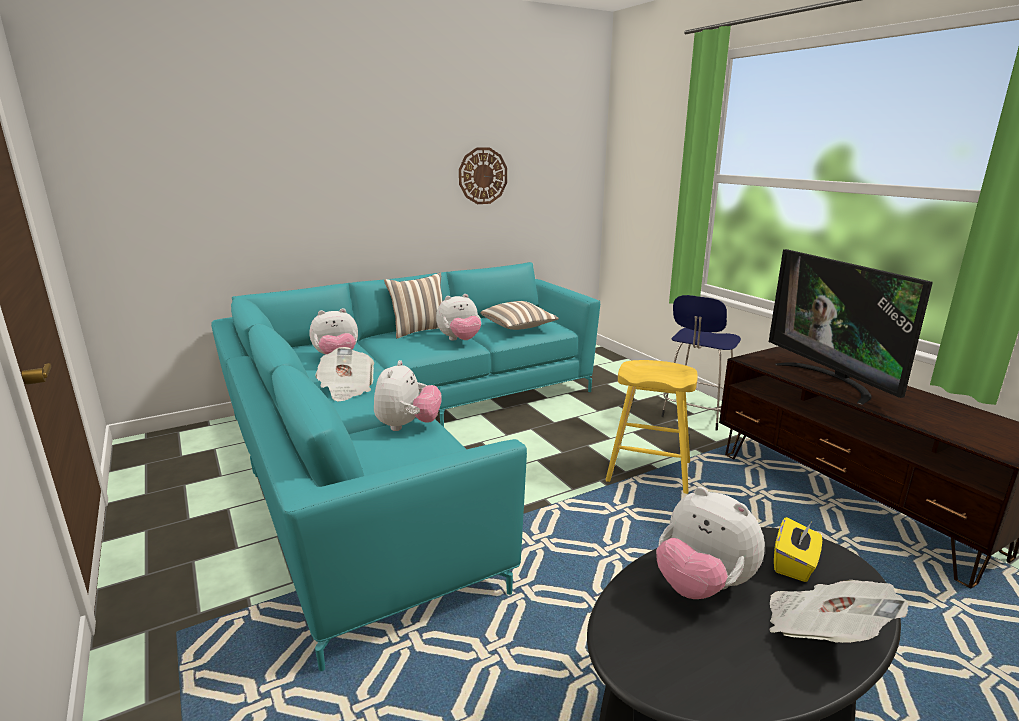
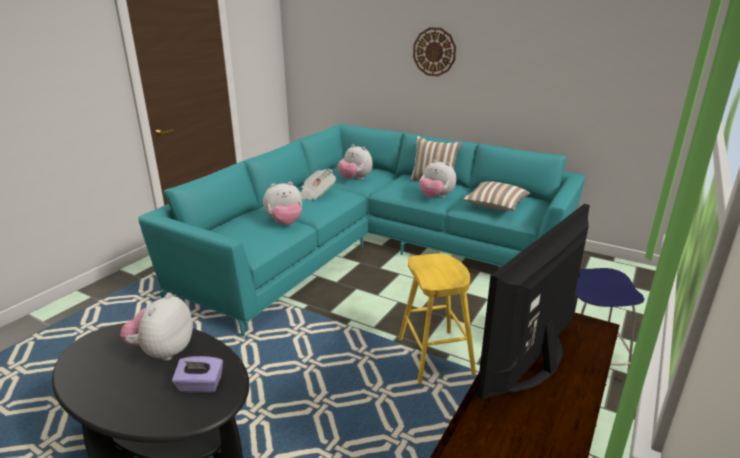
camera: 60 degrees right, 5 degrees up
(482, 176) = (542, 66): wall clock -> wall clock (434, 52)
(794, 564) = (200, 385): yellow tissue box -> purple tissue box
(823, 632) = (130, 402): newspaper -> none

